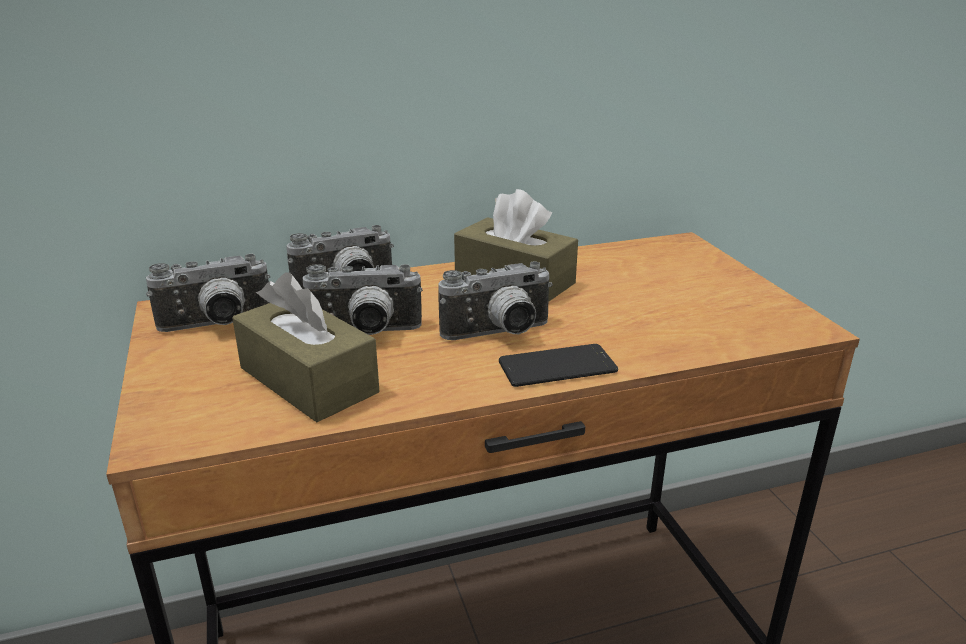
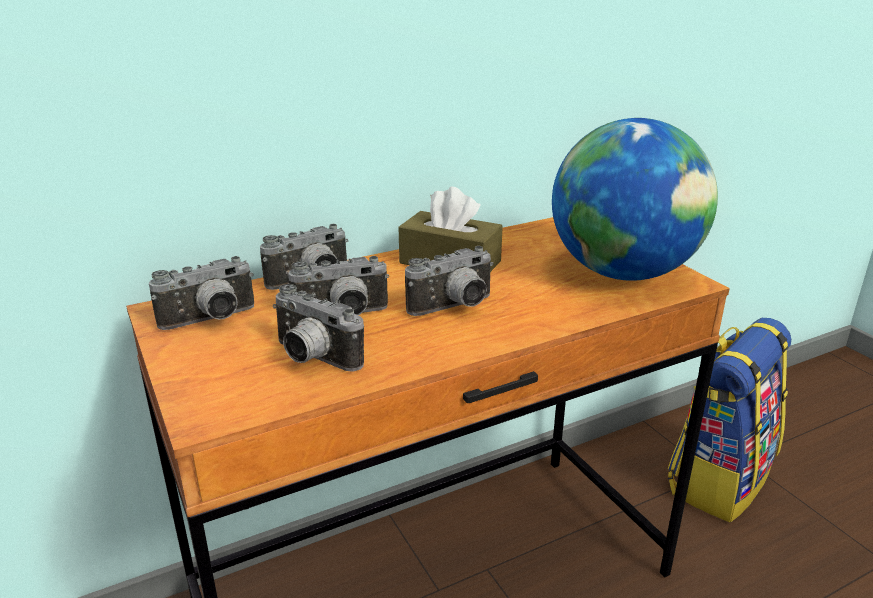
camera: 10 degrees left, 0 degrees up
(308, 380) = (311, 358): brown tissue box -> camera
(557, 367) = (510, 330): phone -> none
(723, 308) = (623, 273): none -> globe
(852, 571) = (718, 478): none -> backpack

